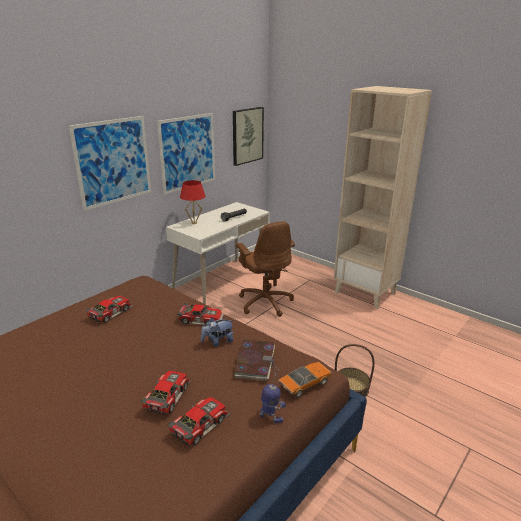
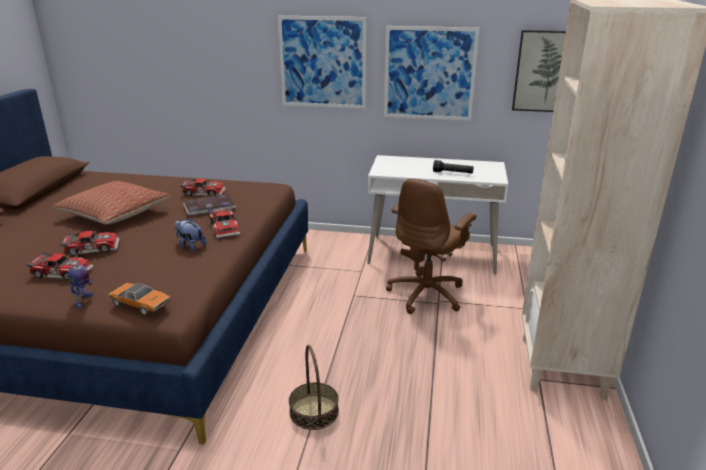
camera: 60 degrees right, 0 degrees up
(89, 372) = (115, 214): none -> pillow
(194, 223) = (405, 161): red table lamp -> none
(254, 361) = (162, 269): book -> book (209, 207)

